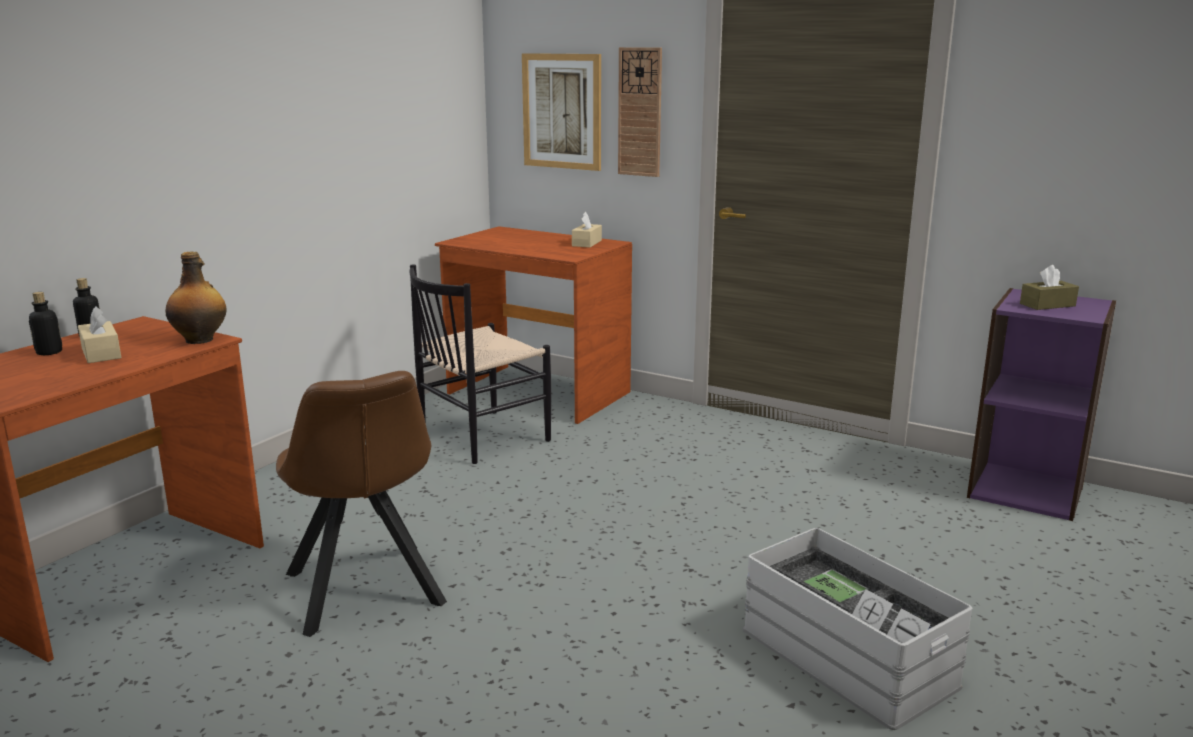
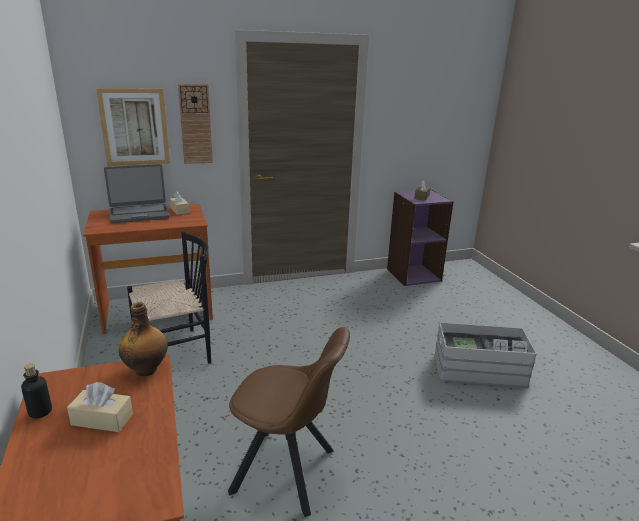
camera: 50 degrees left, 5 degrees up
(49, 352) = (50, 445): bottle -> none
(479, 438) = (176, 352): black chair -> black chair turned 120 degrees counterclockwise
(535, 238) = (139, 214): none -> laptop

